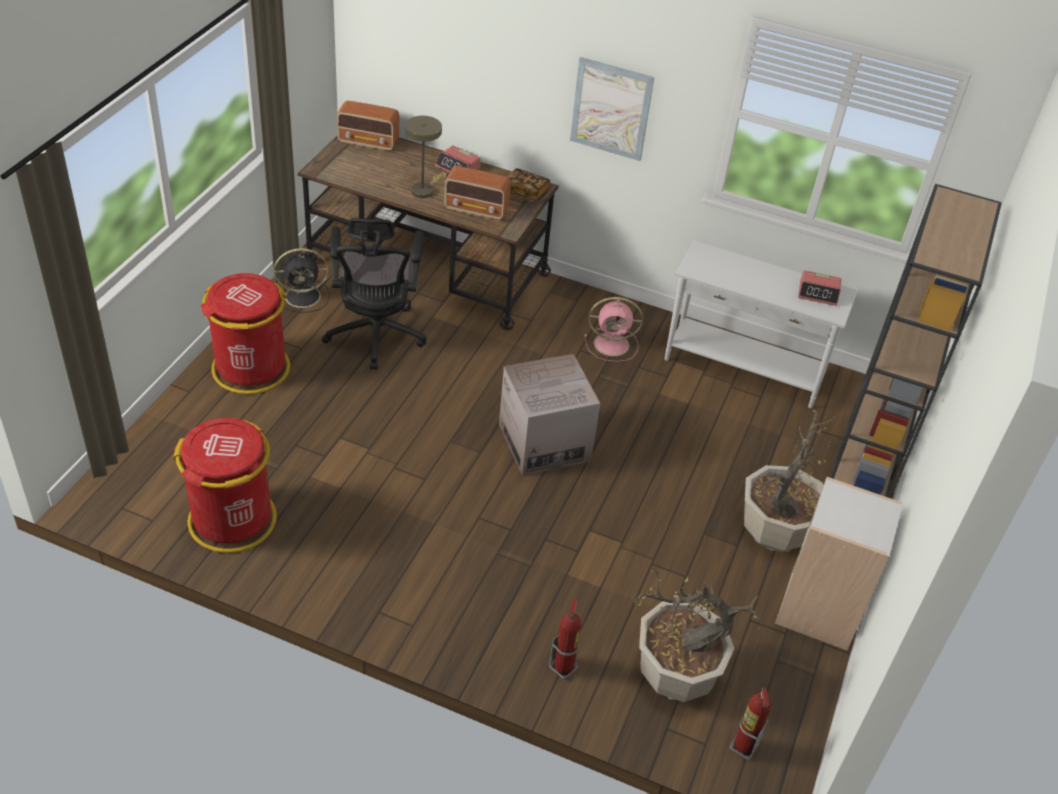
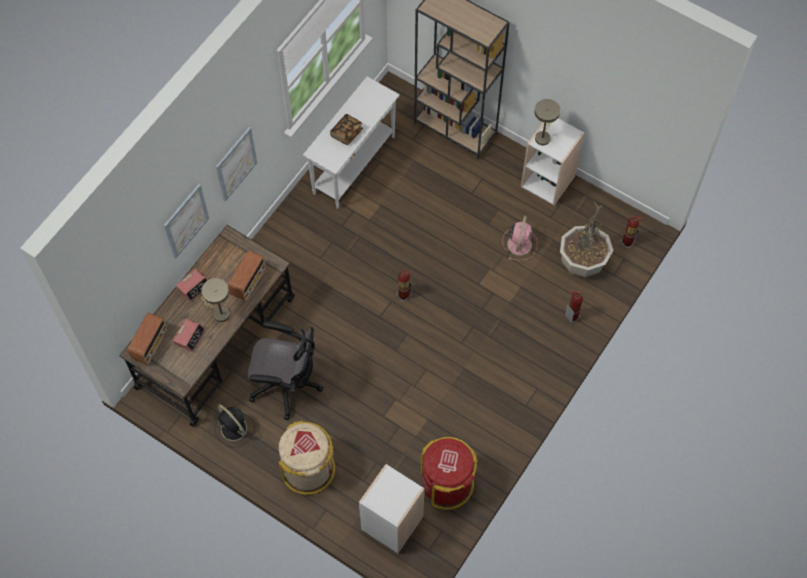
camera: 75 degrees left, 20 degrees up
(168, 461) = (392, 522): none -> bookcase
(251, 369) = (308, 469): red trash can -> beige trash can
(304, 296) = (234, 429): black fan -> black fan turned 135 degrees clockwise
(507, 74) = (186, 221): none -> picture
(526, 193) = (234, 247): book -> book (346, 133)
(544, 442) = (404, 295): cardboard box -> fire extinguisher
(613, 344) = (317, 236): pink fan -> pink fan (519, 243)
(775, 531) = (490, 186): potted plant -> none
(818, 293) = (367, 98): alarm clock -> alarm clock (189, 336)
(851, 497) = (543, 136): none -> beige table lamp

